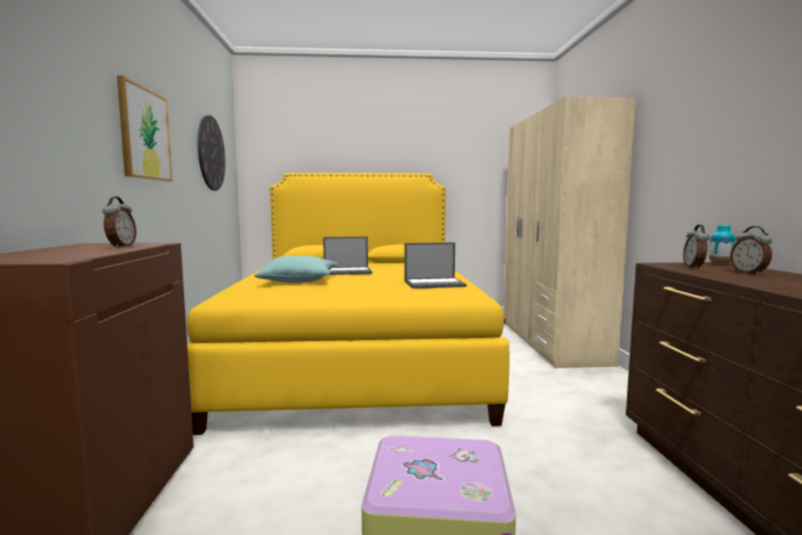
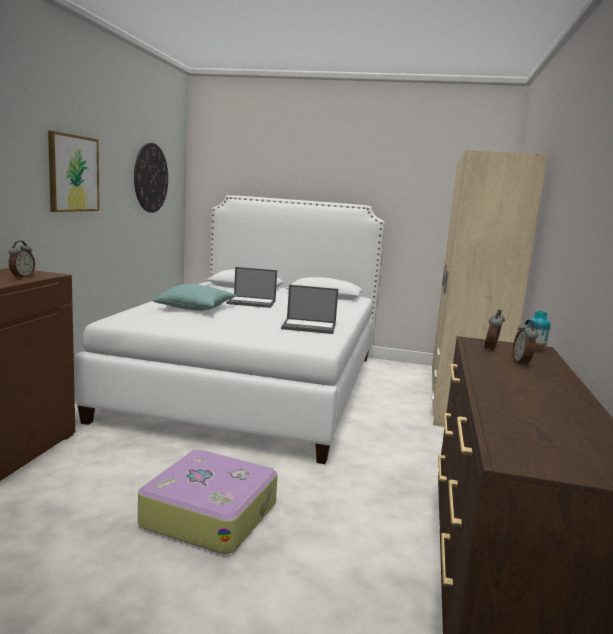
camera: 15 degrees right, 5 degrees up
(356, 359) = (253, 384): yellow bed -> white bed

